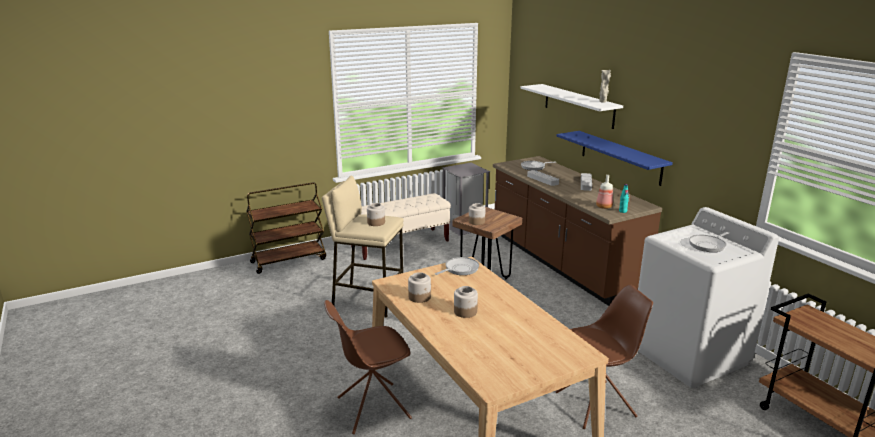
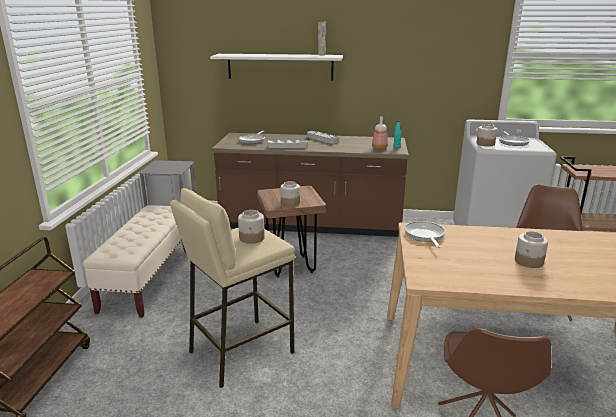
camera: 55 degrees left, 0 degrees up
(420, 297) = (477, 274): jar -> jar (485, 144)
(620, 157) = (345, 105): blue shelf -> none

